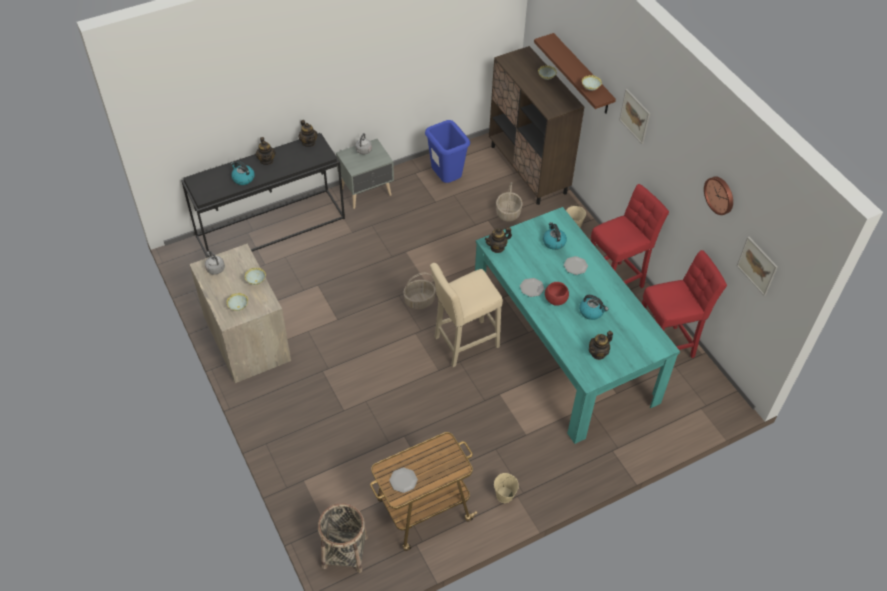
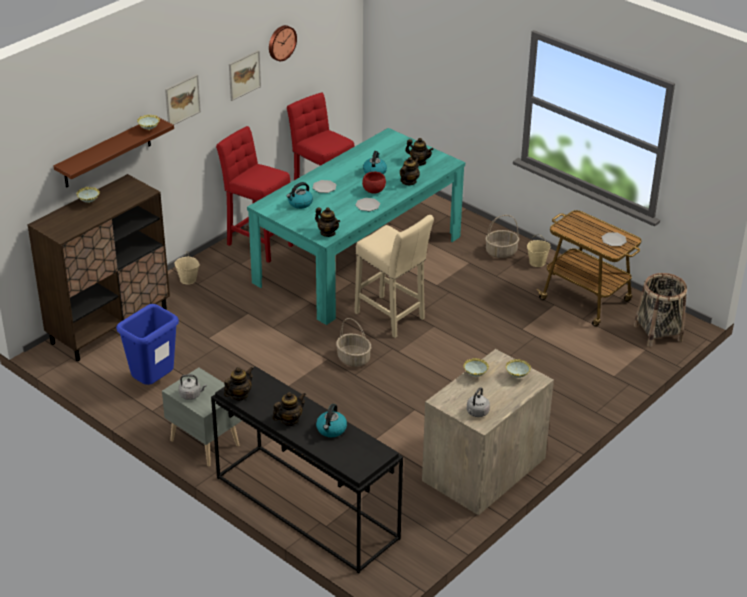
camera: 110 degrees left, 15 degrees down
(508, 213) = (189, 326): basket -> basket (501, 252)
(562, 332) = (409, 182): none -> teapot
(757, 265) = (326, 48): picture -> picture (244, 75)

